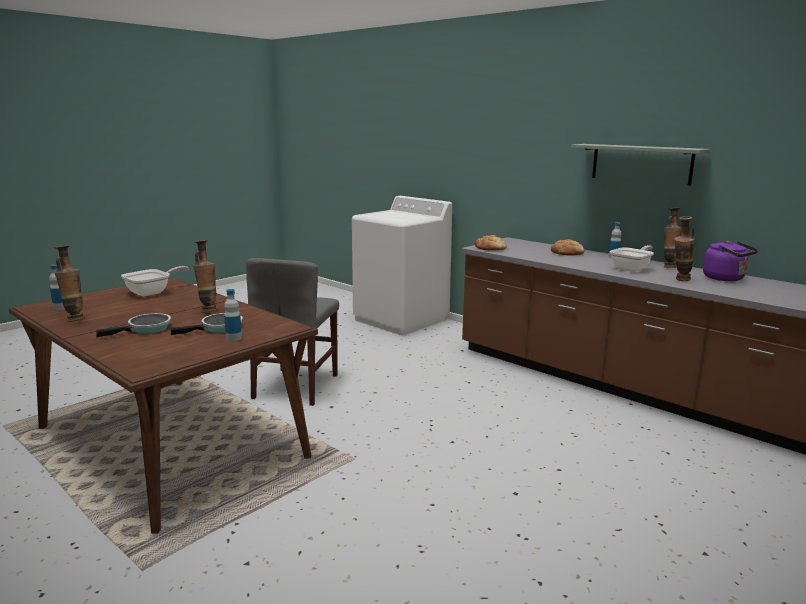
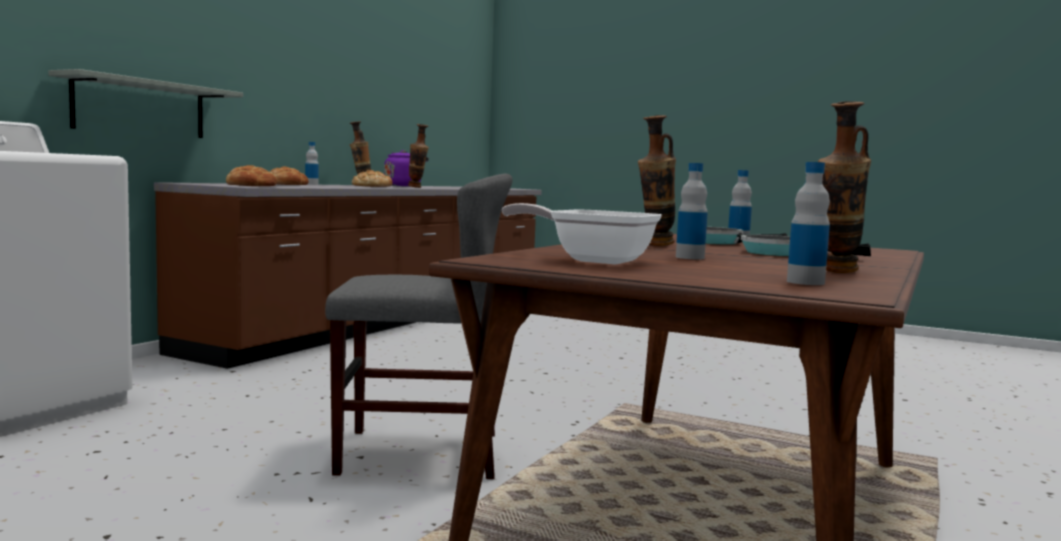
camera: 105 degrees left, 10 degrees down
(147, 307) = (690, 257): none -> bottle
(632, 268) = (371, 186): frying pan -> bread
(641, 163) = (304, 73): grey shelf -> grey shelf (140, 108)

